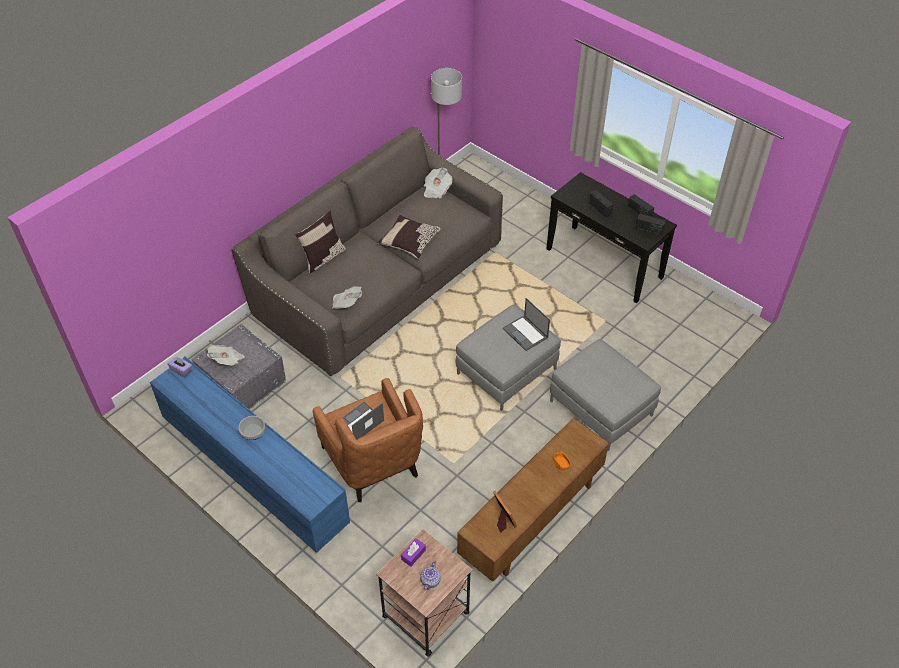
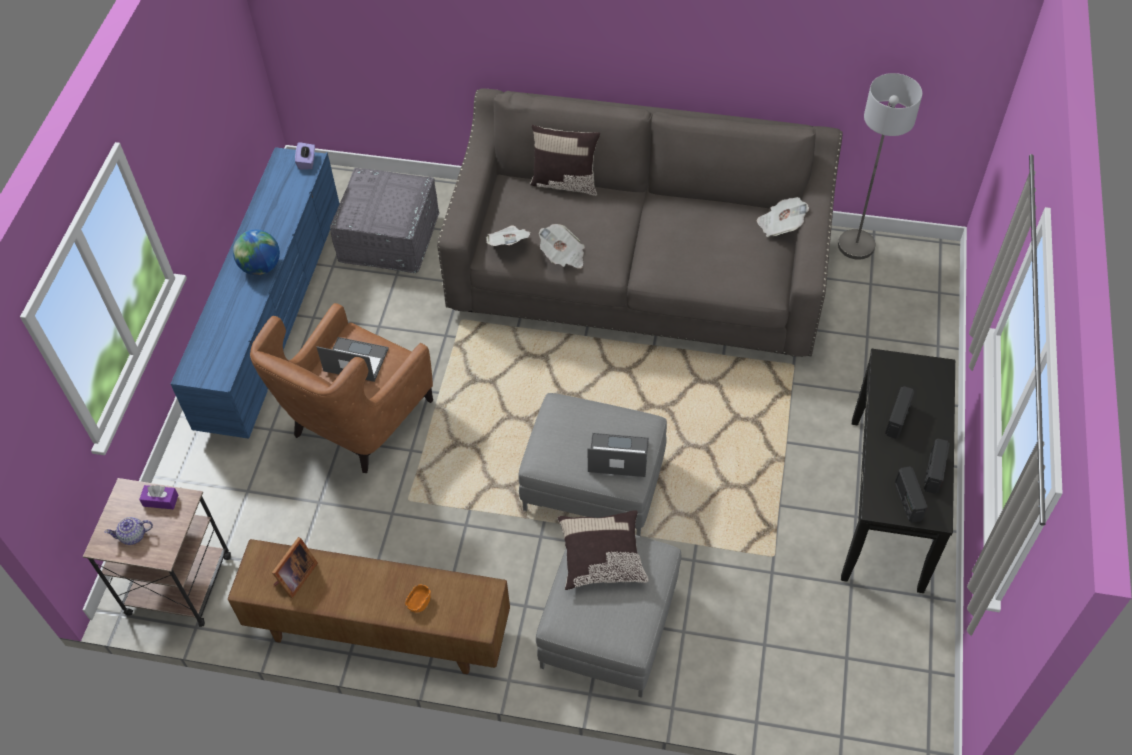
camera: 60 degrees right, 5 degrees up
(227, 360) = (369, 196): newspaper -> newspaper (563, 256)
(252, 432) = (261, 267): bowl -> globe
(409, 242) = (661, 248): pillow -> pillow (602, 556)
(525, 333) = (617, 456): laptop -> laptop turned 75 degrees clockwise

